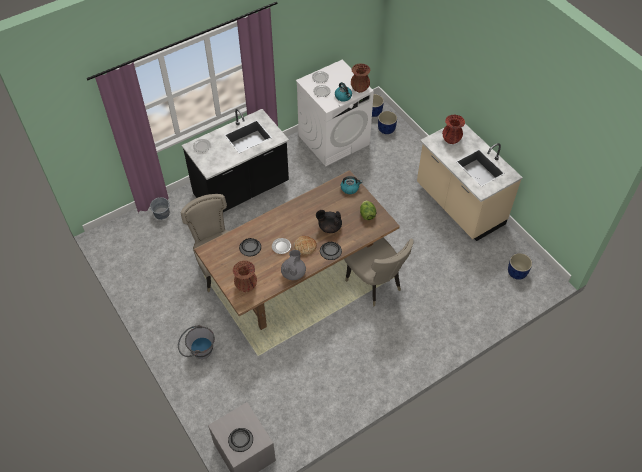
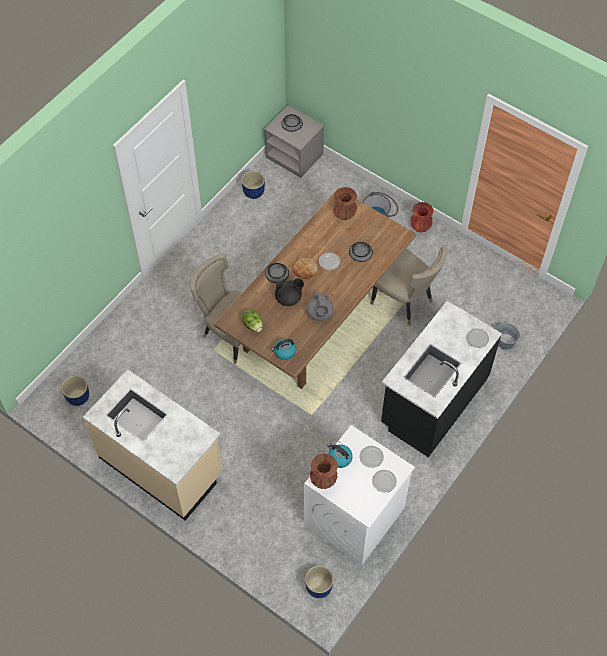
camera: 160 degrees right, 5 degrees up
(293, 273) = (304, 239): grey teapot -> grey teapot (320, 314)
(386, 129) = (289, 560): blue planter -> blue planter (253, 192)
(451, 139) = (181, 446): red vase -> red vase (420, 227)

